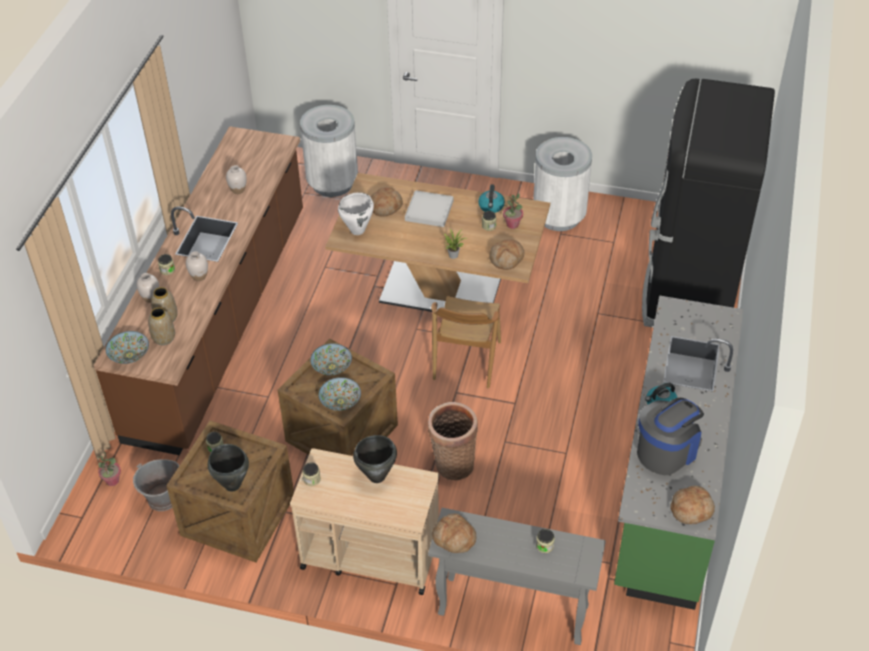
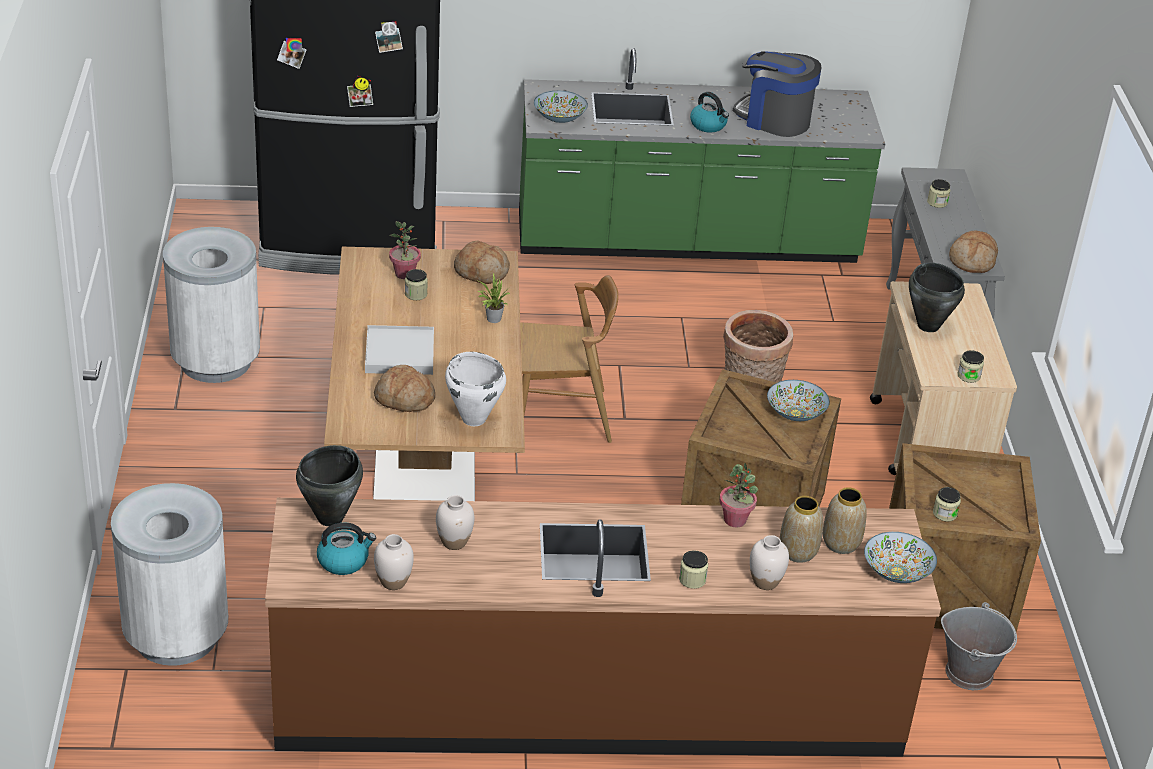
camera: 110 degrees left, 10 degrees down
(112, 481) = (974, 742): potted plant -> potted plant (735, 520)
(199, 276) = (689, 538): white vase -> white vase (393, 582)
(232, 485) = (993, 483): black cooking pot -> black cooking pot (331, 518)
(331, 367) = (738, 432): bowl -> bowl (560, 118)
(491, 206) = (369, 296): kettle -> kettle (344, 561)
(691, 509) = (842, 103): bread -> none

